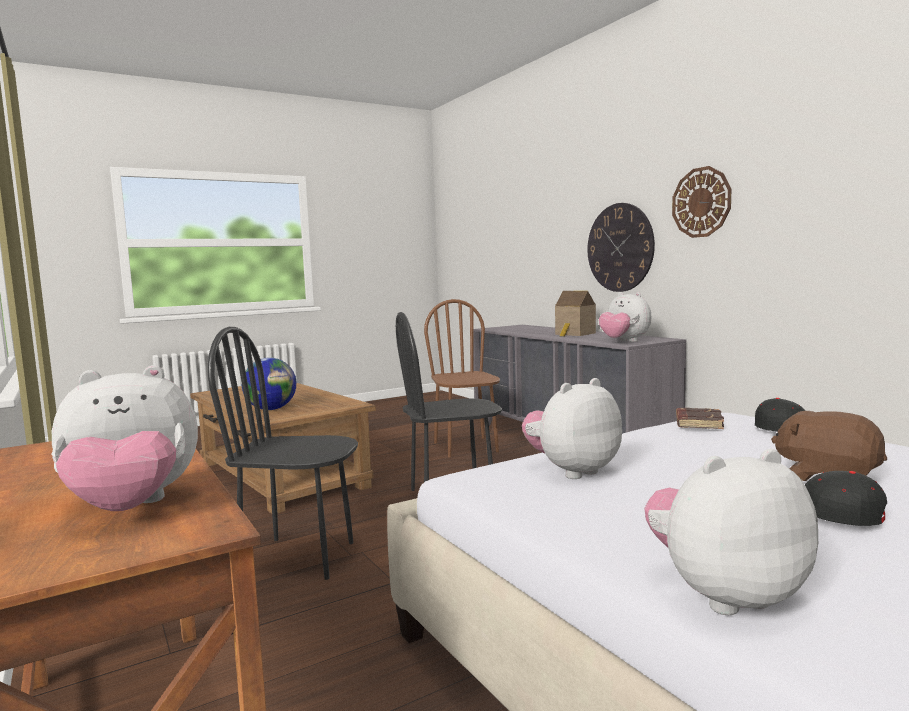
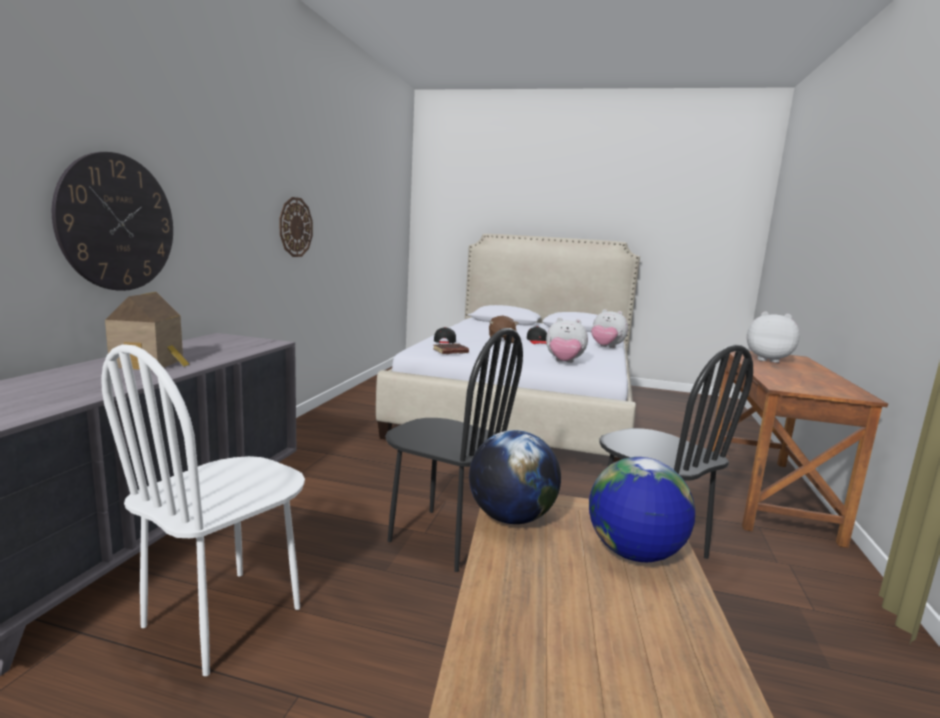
camera: 135 degrees left, 5 degrees up
(340, 402) = (511, 518): none -> globe
(466, 447) = (224, 617): brown chair -> white chair
(624, 342) = (253, 344): plush toy -> none
(701, 202) = (216, 184): wall clock -> wall clock (295, 227)

